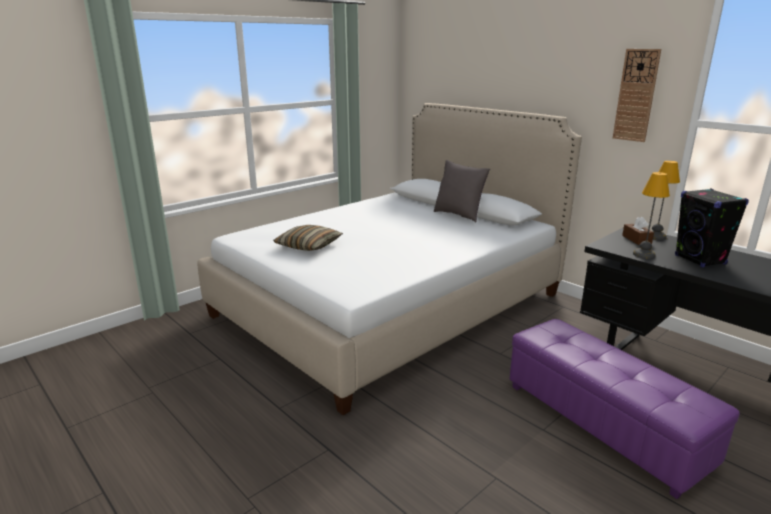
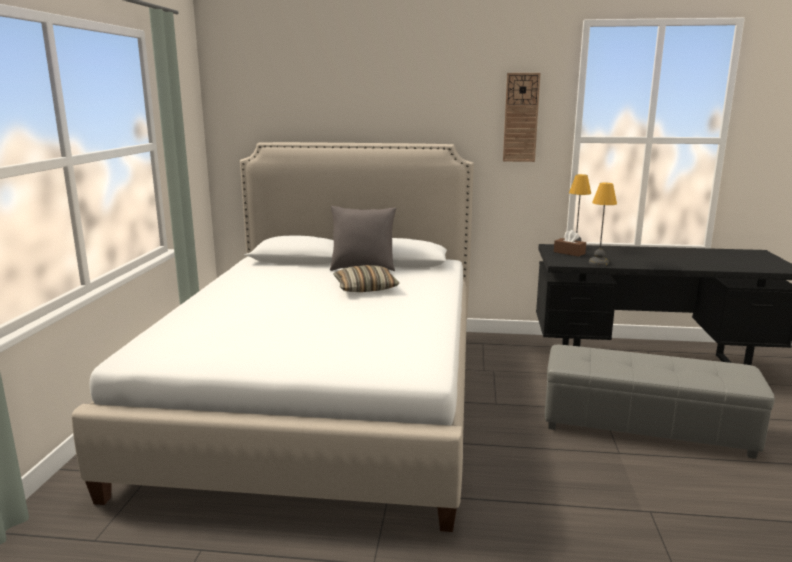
camera: 40 degrees left, 5 degrees down
(308, 245) = (265, 339): pillow -> pillow (365, 288)
(604, 424) = (646, 427): purple ottoman -> grey ottoman
(700, 260) = (636, 258): black speaker -> none

